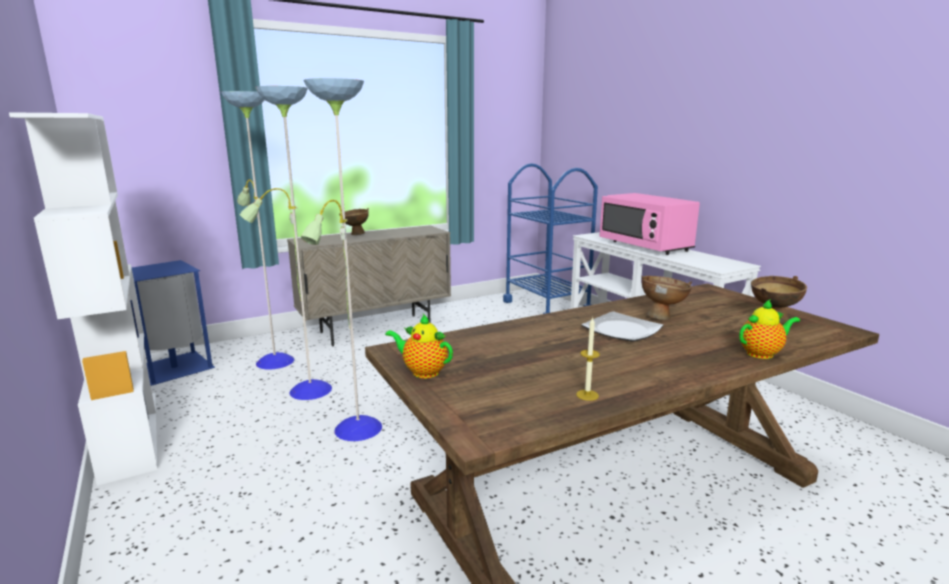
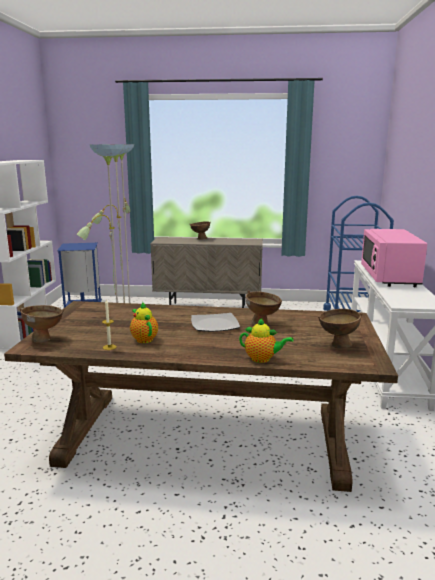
camera: 35 degrees right, 0 degrees up
(422, 372) = (69, 317): teapot -> teapot (143, 339)
(472, 414) = (45, 339): none -> brown bowl

